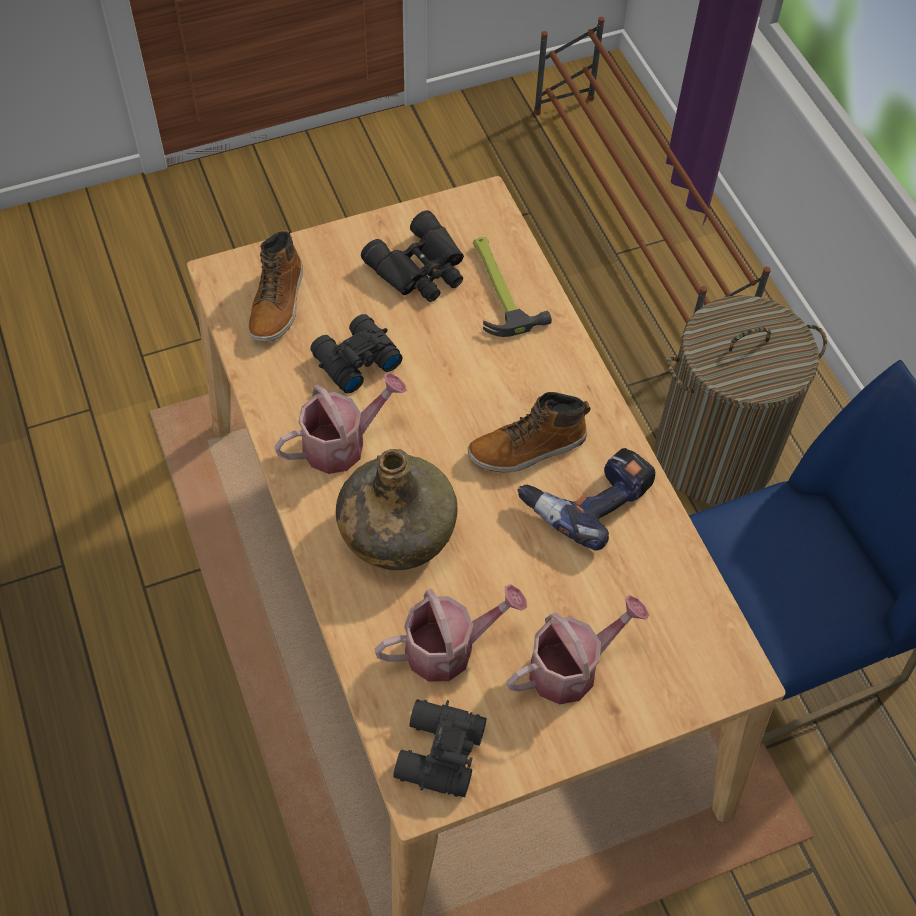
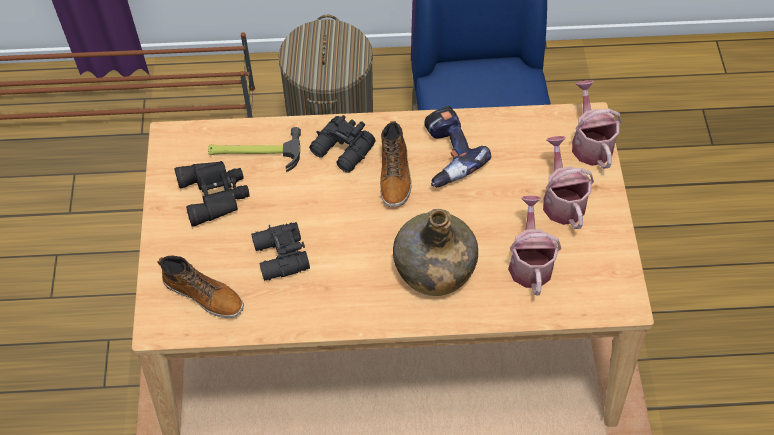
camera: 70 degrees left, 0 degrees up
(342, 443) = (349, 283): watering can -> watering can (589, 143)
(437, 754) = (601, 288): black binoculars -> black binoculars (343, 151)

